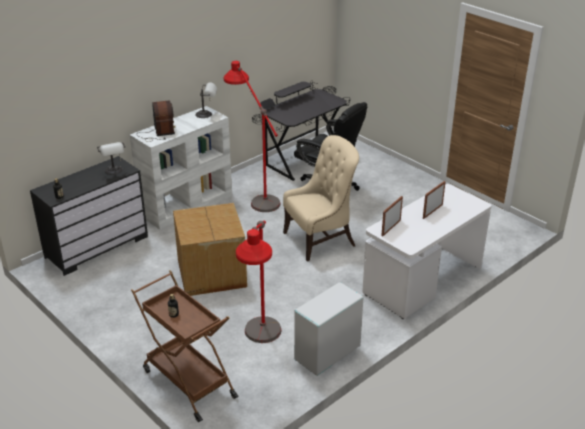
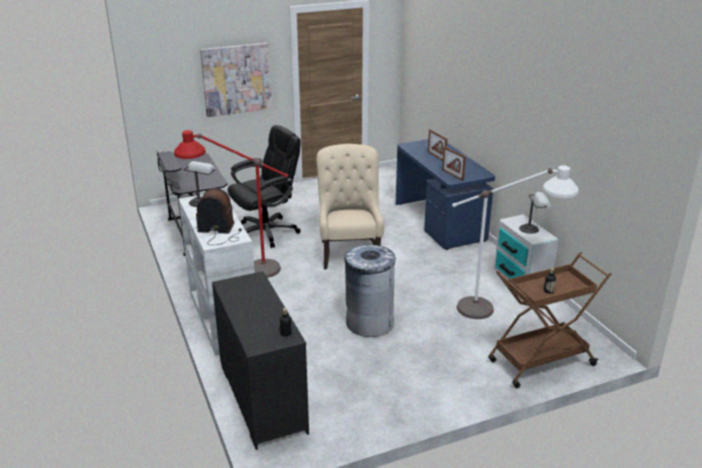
camera: 70 degrees left, 5 degrees down
(115, 172) = (253, 287): table lamp -> table lamp (533, 228)
(210, 274) = (369, 323): cardboard box -> grey trash can
(261, 348) = (501, 314): red floor lamp -> white floor lamp
(406, 53) = (236, 79): none -> picture
(423, 282) = (440, 222): white desk -> blue desk

